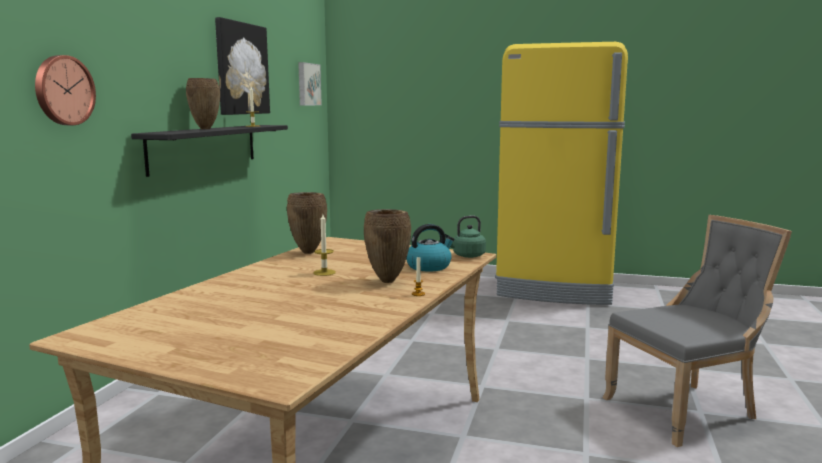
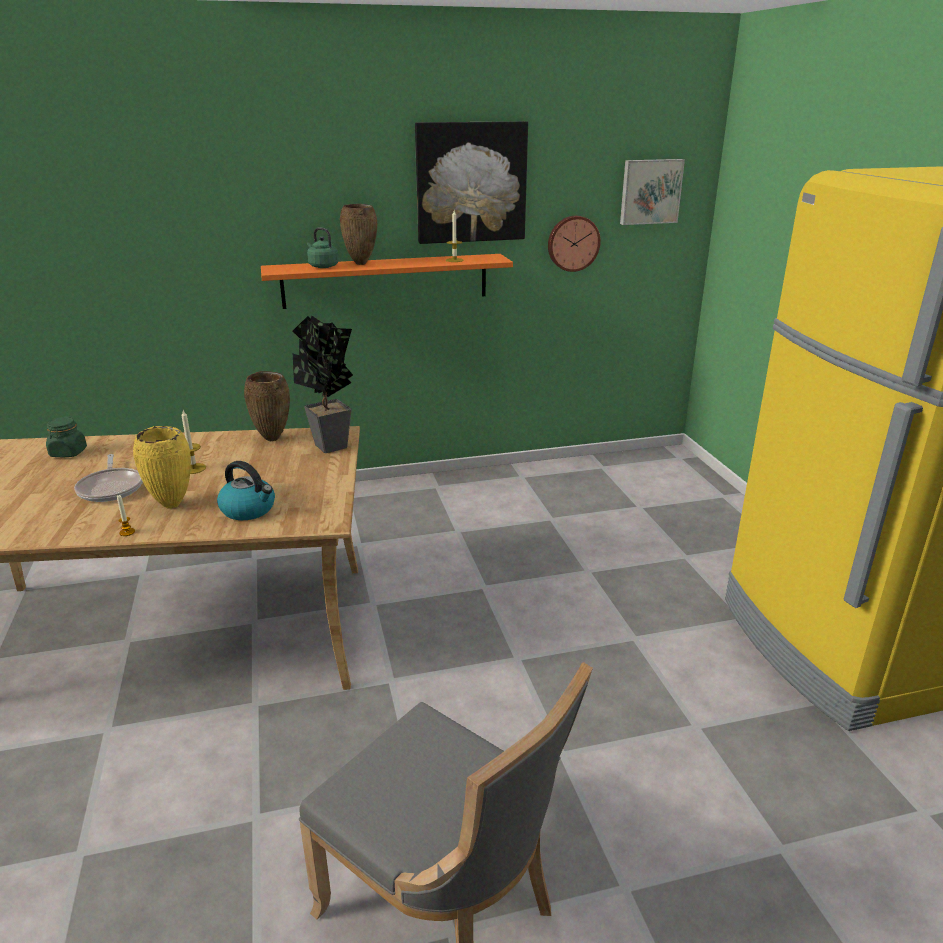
camera: 60 degrees right, 15 degrees up
(63, 90) = (170, 227): wall clock -> wall clock (573, 243)
(193, 303) = (68, 453): none -> green jar
(205, 147) = (385, 281): black shelf -> orange shelf
(317, 294) = (111, 488): none -> frying pan
(357, 244) = (330, 448): none -> potted plant
(388, 281) = (173, 505): brown vase -> yellow vase
(467, 256) = (318, 518): green kettle -> green kettle (322, 266)

